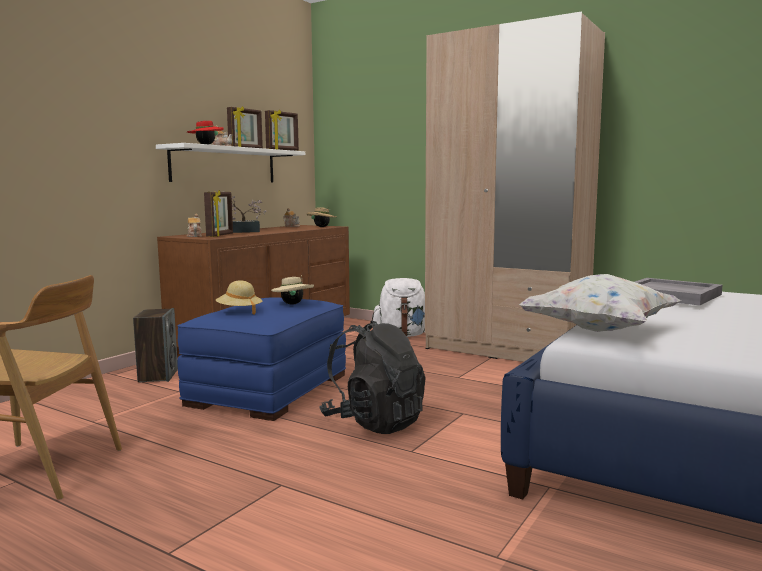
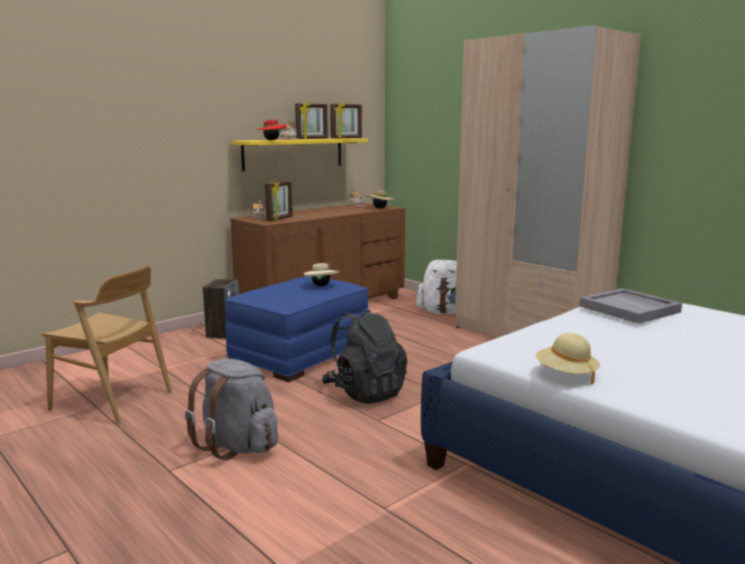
camera: 15 degrees right, 5 degrees up
(224, 165) = (293, 153): white shelf -> yellow shelf
(239, 311) = (274, 291): beige hat -> beige hat (566, 374)
(240, 231) = (302, 213): potted plant -> none
(251, 505) = (237, 446): none -> grey backpack
(600, 330) = (512, 343): white pillow -> none

